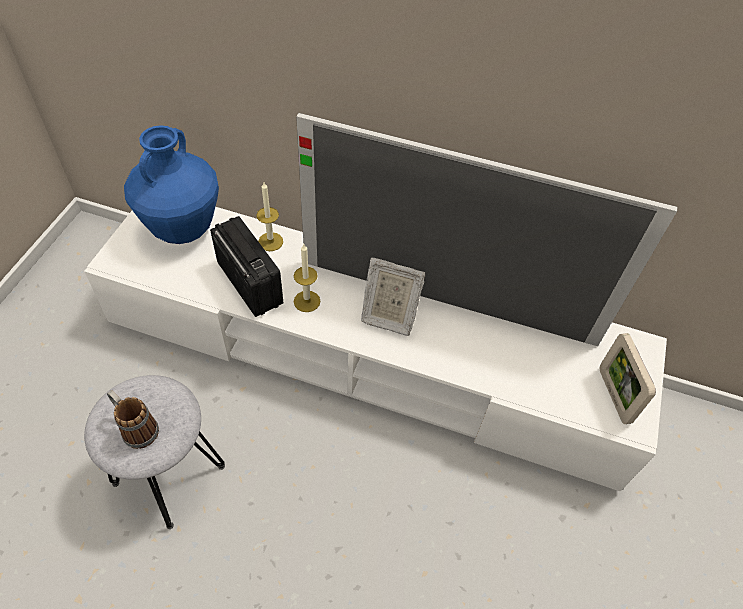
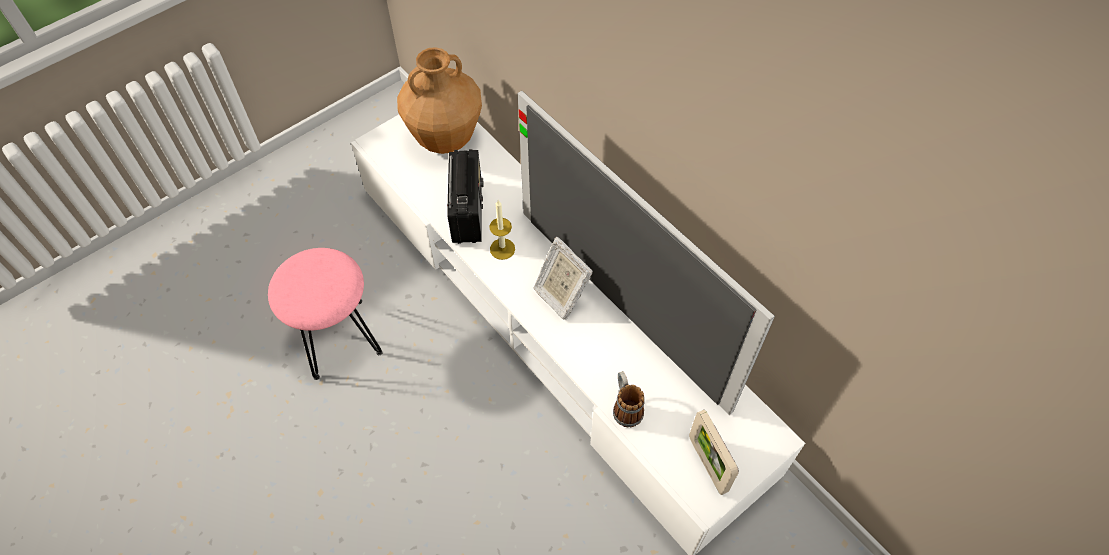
camera: 35 degrees right, 5 degrees up
(136, 428) = (306, 287): mug -> mug (625, 407)
(168, 475) = (337, 338): grey stool -> pink stool
(182, 230) = (445, 139): blue vase -> brown vase
(270, 241) = (508, 182): candle -> none
(613, 395) = (707, 464): picture frame -> picture frame turned 45 degrees counterclockwise

